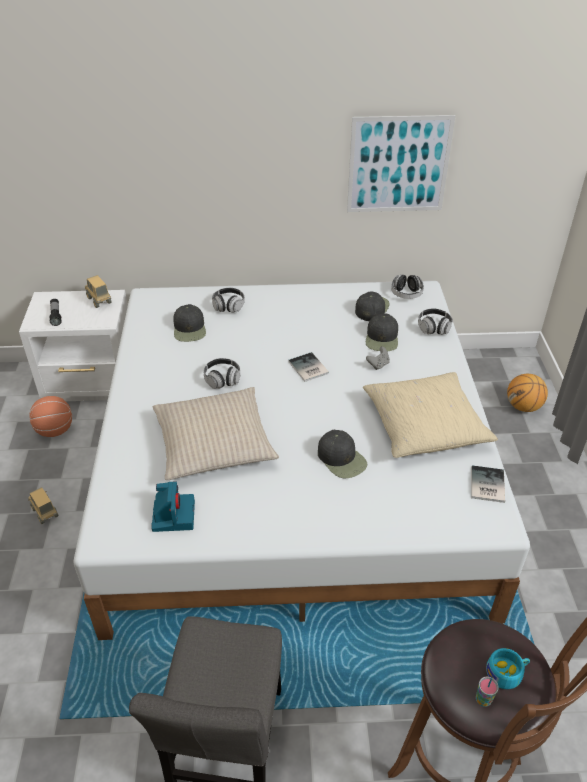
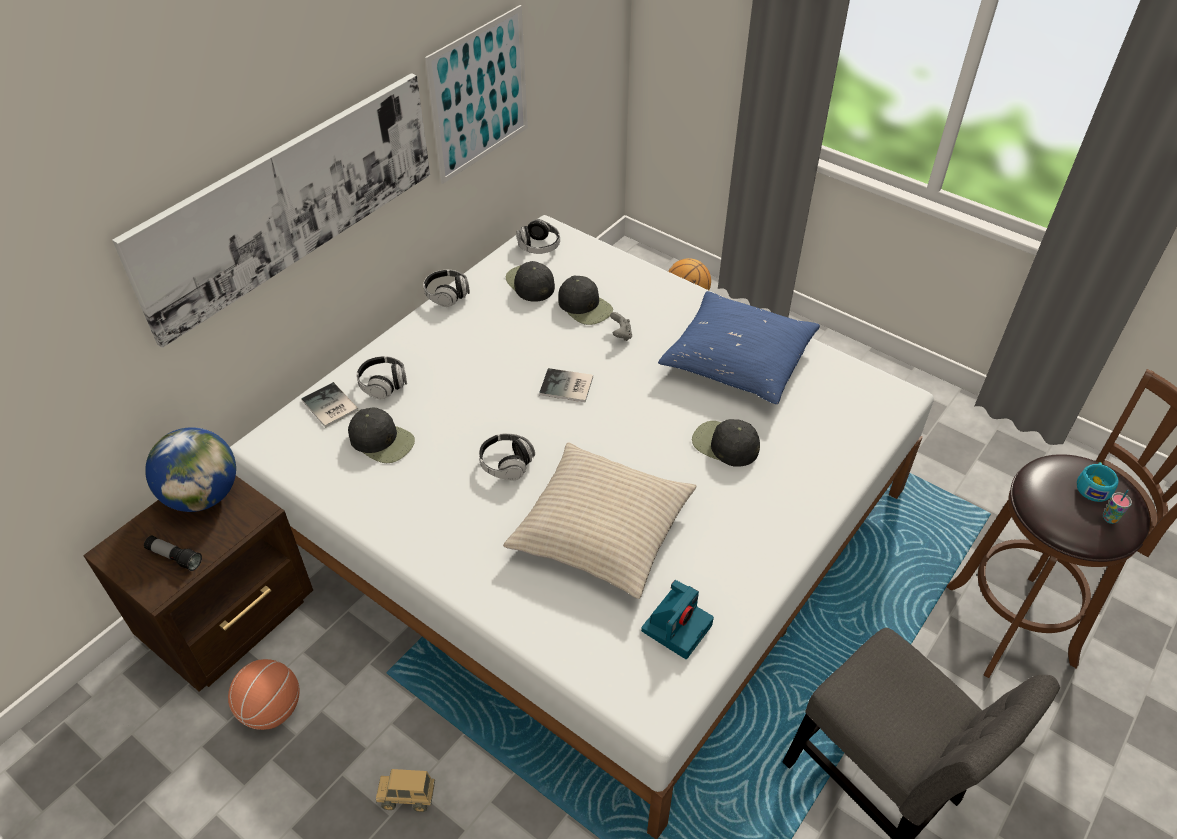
camera: 50 degrees left, 5 degrees up
(92, 383) = (232, 619): white nightstand -> brown nightstand
(99, 300) = (203, 495): toy truck -> globe
(173, 515) = (677, 626): camera -> camera turned 90 degrees clockwise
(218, 163) = (290, 201): none -> picture
(342, 459) = (724, 444): black cap -> black cap turned 150 degrees counterclockwise
(425, 425) = (737, 360): beige pillow -> blue pillow
(433, 328) = (612, 264): headphones -> headphones (447, 295)
(486, 485) = (848, 373): book -> book (329, 407)

